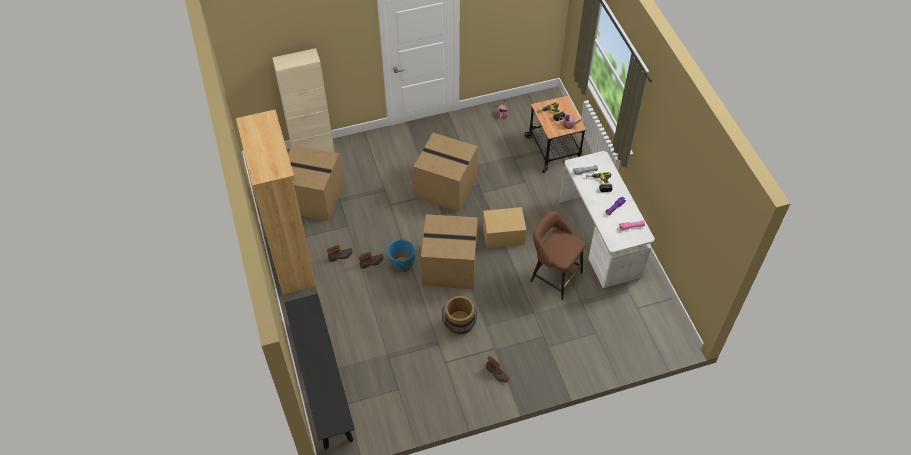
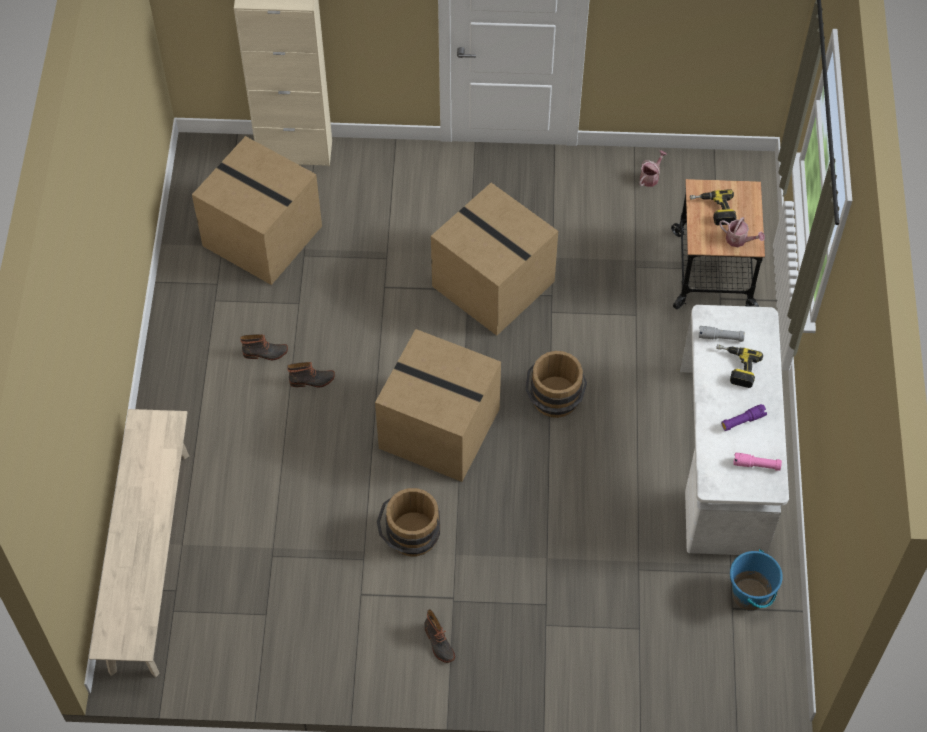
camera: 20 degrees right, 5 degrees up
(292, 258) = (185, 331): brown bookcase -> none
(322, 381) = (150, 560): black bench -> beige bench
(402, 264) = (361, 400): blue bucket -> blue bucket (750, 594)
(503, 235) = (554, 402): cardboard box -> brown bucket
(553, 276) = (610, 503): brown stool -> none

